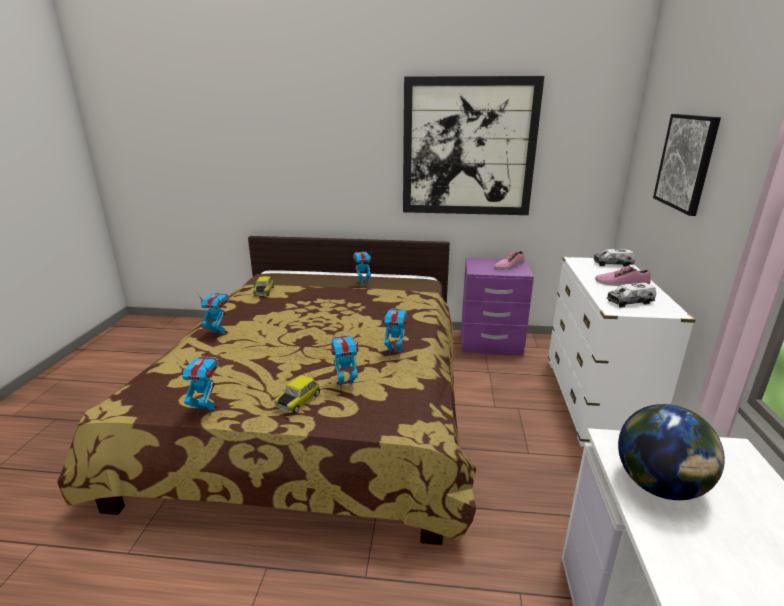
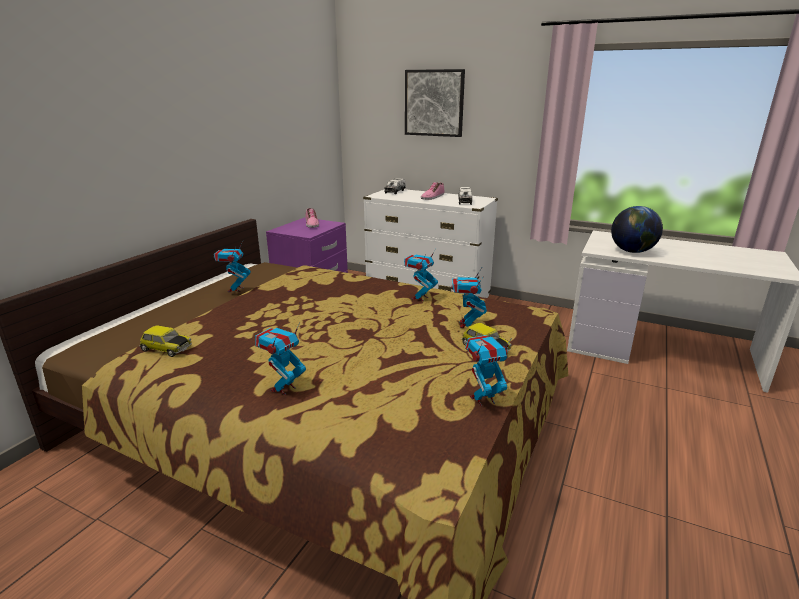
camera: 70 degrees left, 0 degrees up
(207, 410) = (483, 399): toy robot -> toy robot turned 45 degrees clockwise
(468, 148) = (247, 109): picture -> none

